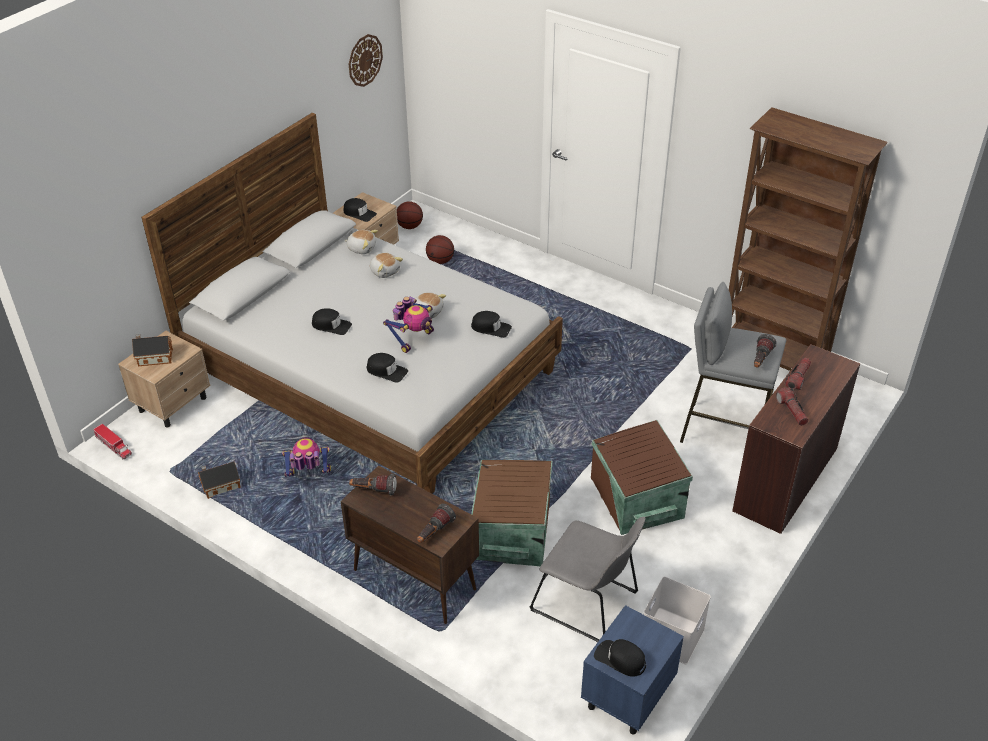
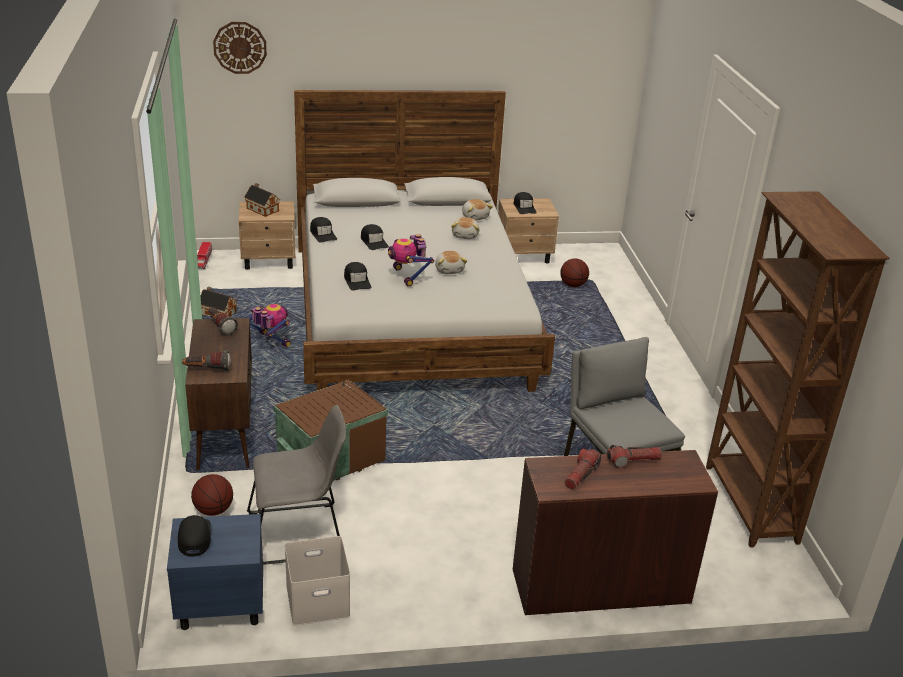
camera: 45 degrees right, 10 degrees down
(364, 60) = (587, 74): wall clock -> wall clock (240, 47)
(409, 226) = (587, 255): basketball -> basketball (213, 510)
(413, 339) = (408, 276): toy robot -> toy robot turned 75 degrees clockwise
(491, 328) = (473, 301): black cap -> black cap (323, 234)
(588, 603) = (299, 534): grey chair -> grey chair turned 90 degrees counterclockwise
(635, 498) = (451, 504): brown storage box -> none
(760, 360) = (624, 430): flashlight -> none

